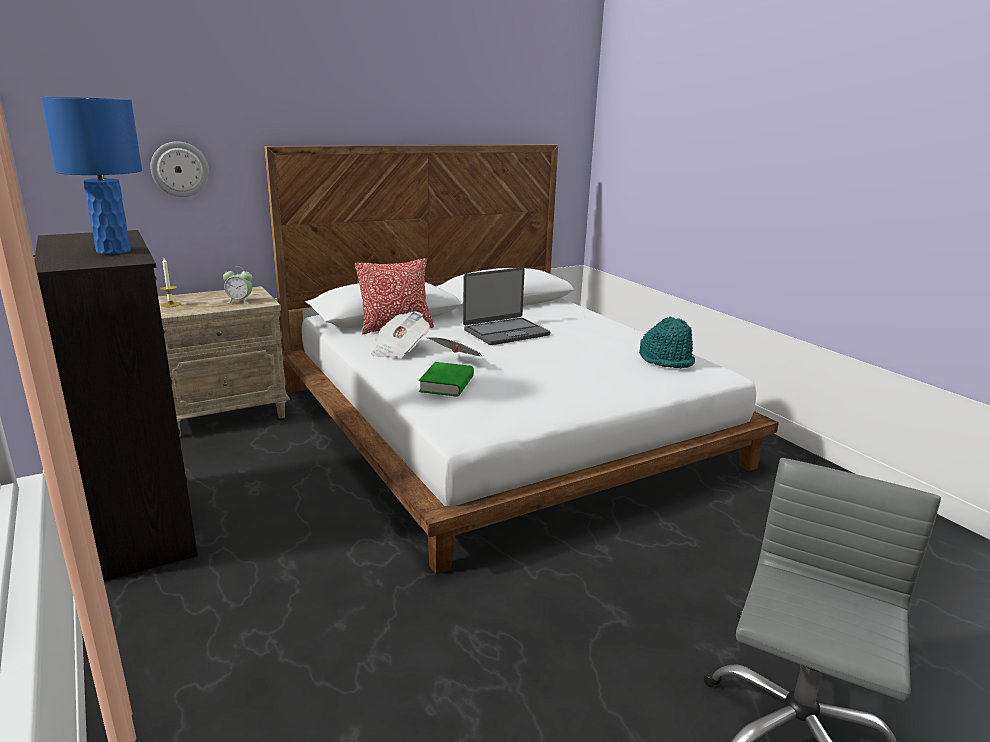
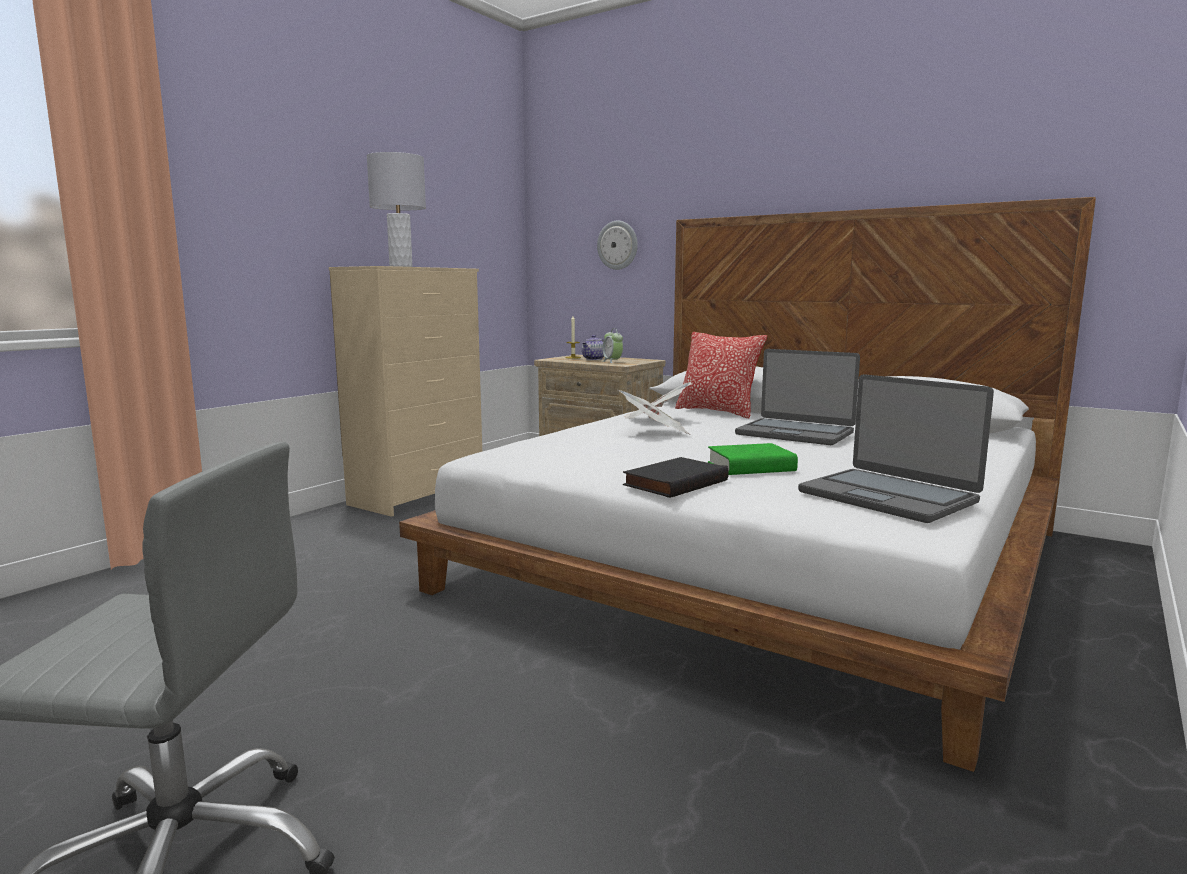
camera: 65 degrees right, 10 degrees down
(113, 251) = (401, 266): blue table lamp -> grey table lamp
(144, 524) = (419, 495): black dresser -> beige dresser
(202, 301) = (594, 359): none -> teapot
(447, 384) = (584, 435): green book -> green book (751, 467)
(600, 394) = (674, 482): none -> black book
(666, 360) = (888, 497): turquoise hat -> laptop

